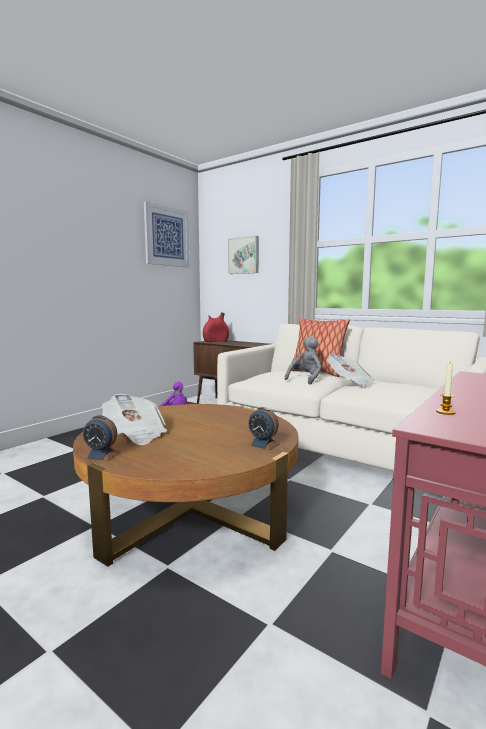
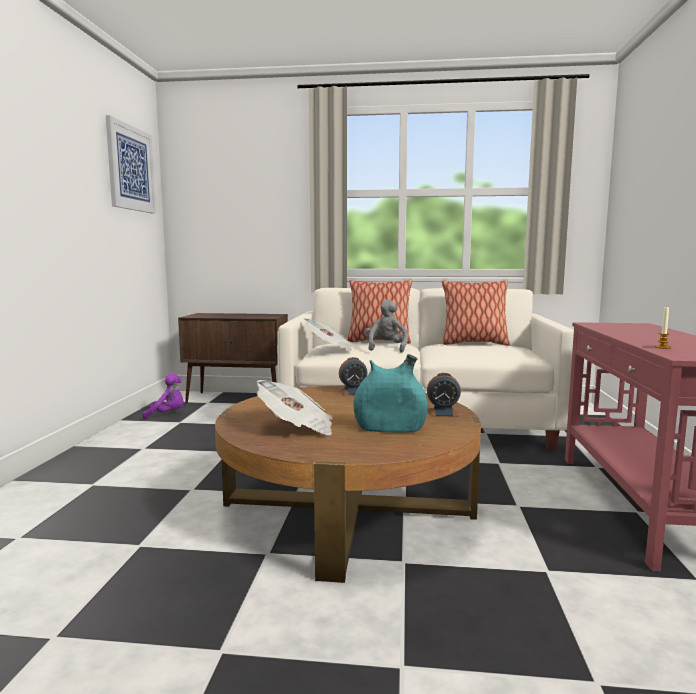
camera: 30 degrees left, 0 degrees up
(101, 455) = (308, 452): alarm clock -> alarm clock (353, 392)
(192, 449) = (390, 429): none -> turquoise vase
(216, 341) = (208, 315): red vase -> none
(244, 255) = (238, 202): picture -> none
(350, 383) = (437, 347): newspaper -> newspaper (329, 348)
(400, 383) = (474, 343): none -> pillow

